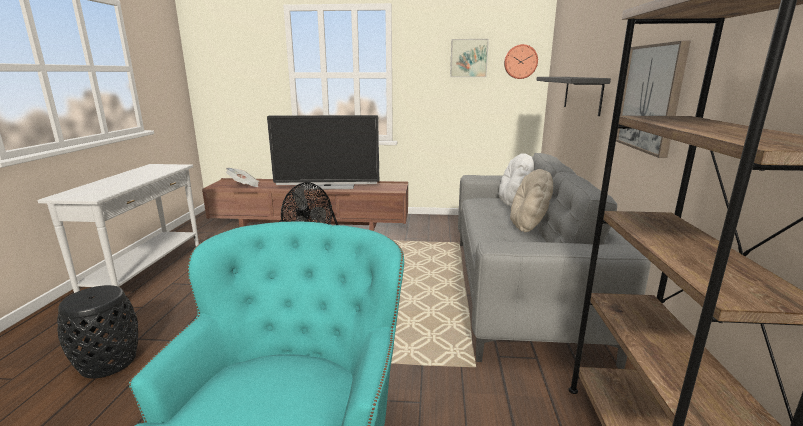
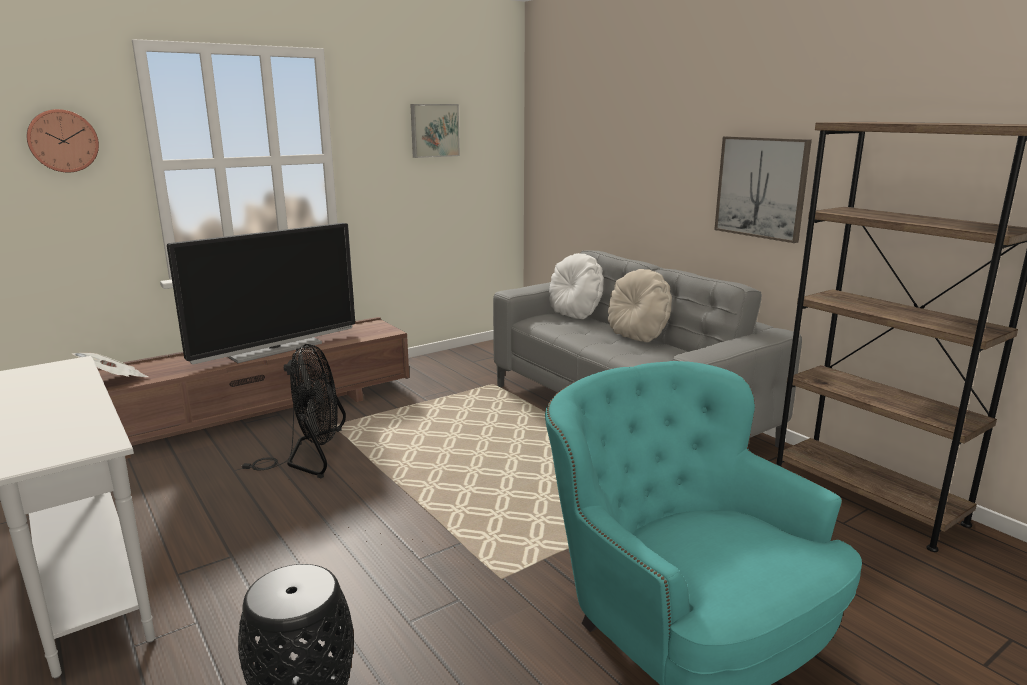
camera: 40 degrees left, 0 degrees up
(520, 61) = (494, 134): wall clock -> wall clock (63, 141)
(582, 94) = (623, 178): black shelf -> none

